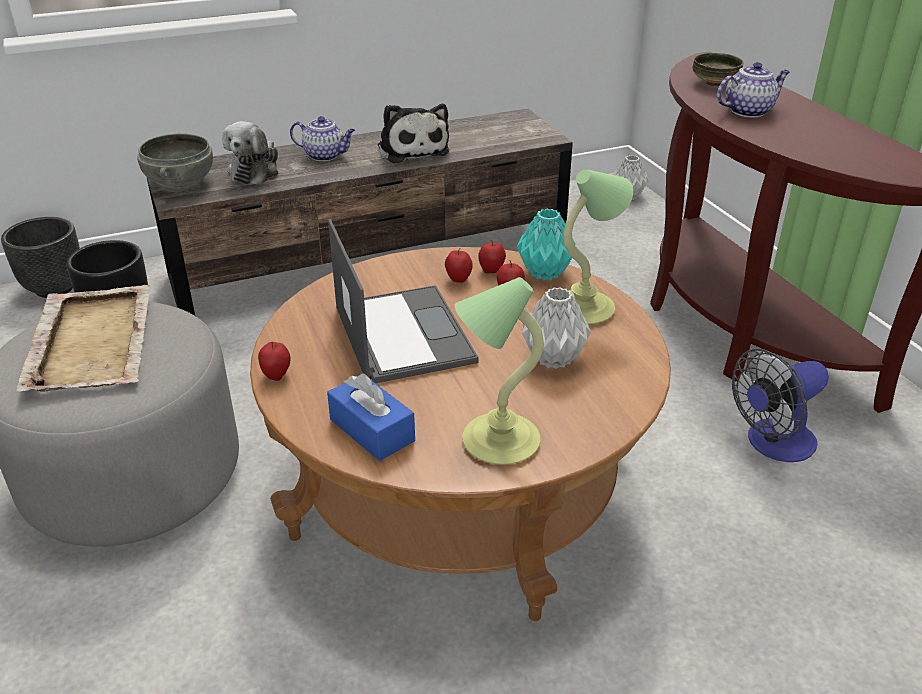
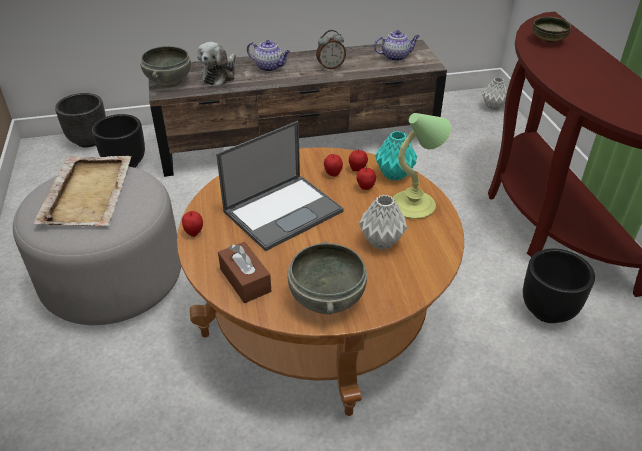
camera: 10 degrees right, 5 degrees up
(372, 430) = (245, 280): blue tissue box -> brown tissue box
(402, 333) = (284, 211): laptop -> laptop turned 60 degrees clockwise
(412, 149) = (330, 67): plush toy -> alarm clock
(497, 441) = (325, 298): table lamp -> grey bowl
(748, 111) = (565, 66): teapot -> teapot (396, 56)
(772, 444) = (548, 311): fan -> black planter

